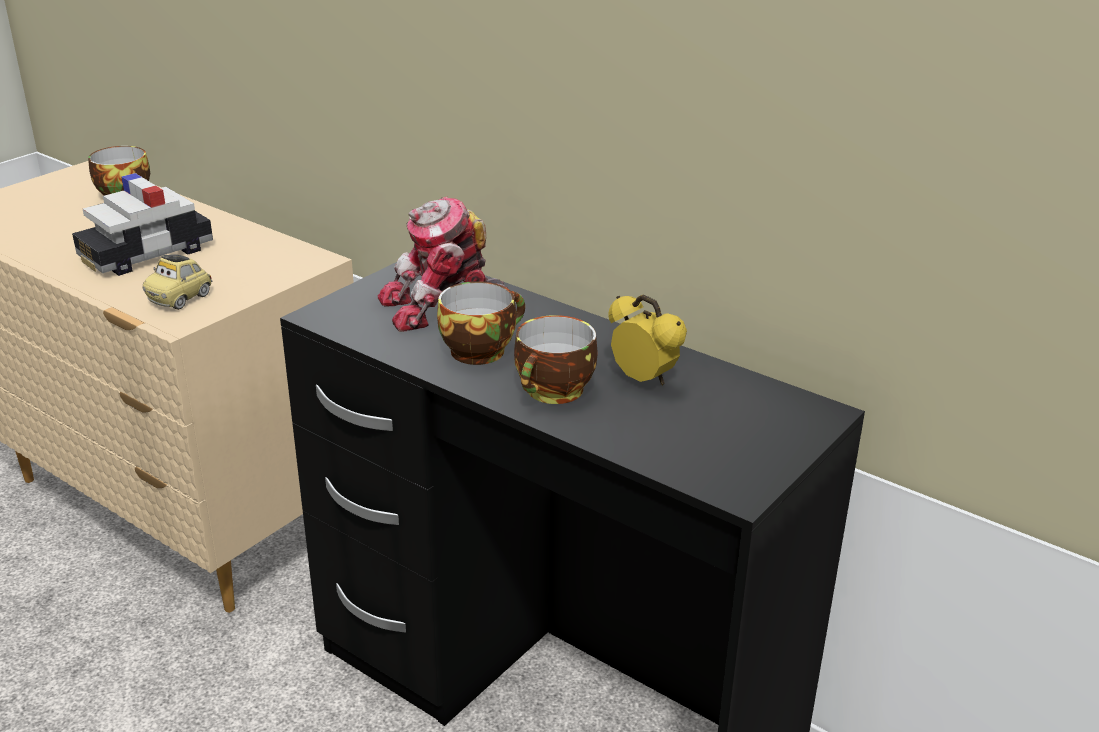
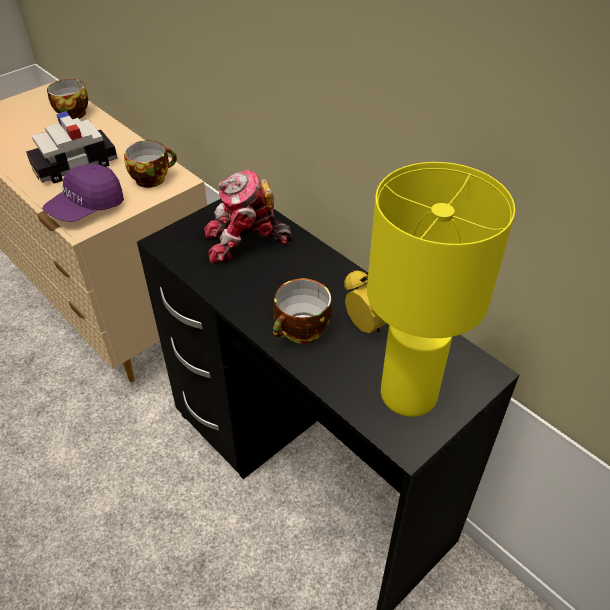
camera: 10 degrees right, 15 degrees up
(180, 299) = (87, 208): toy car -> purple cap
(480, 350) = (261, 285): cup -> cup (152, 178)
(721, 443) = (407, 395): none -> yellow table lamp

